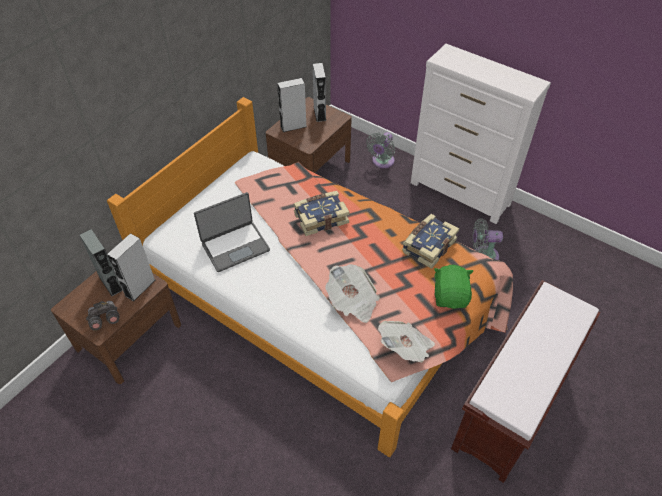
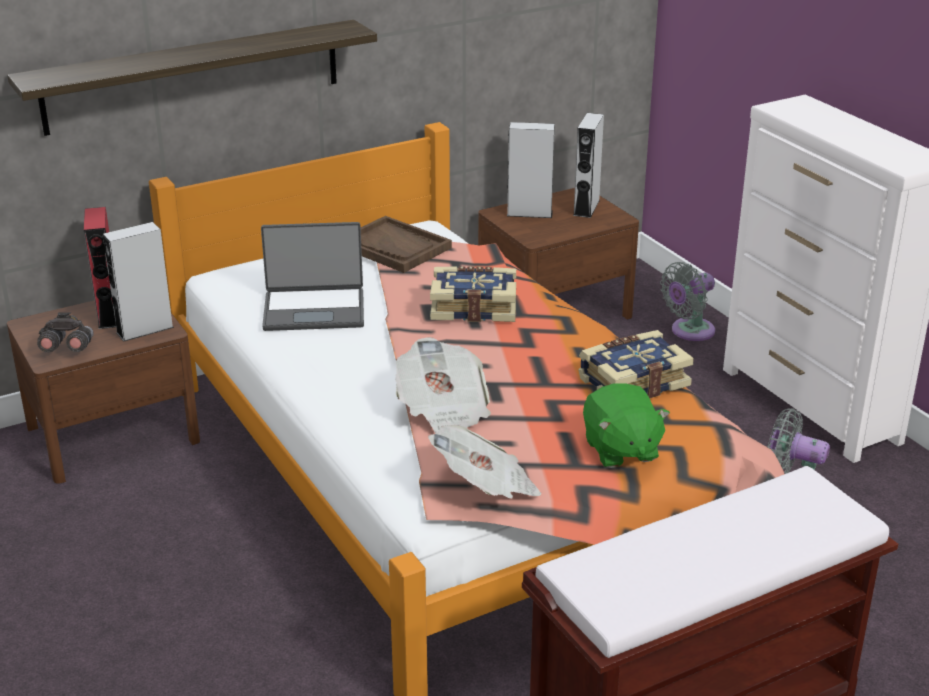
camera: 25 degrees right, 20 degrees down
(110, 283) = (109, 315): grey speaker -> red speaker
(115, 131) = (193, 76): none -> shelf
(249, 183) = (394, 247): none -> brown tray
(450, 296) = (620, 450): green plush toy -> green plush toy turned 135 degrees clockwise

